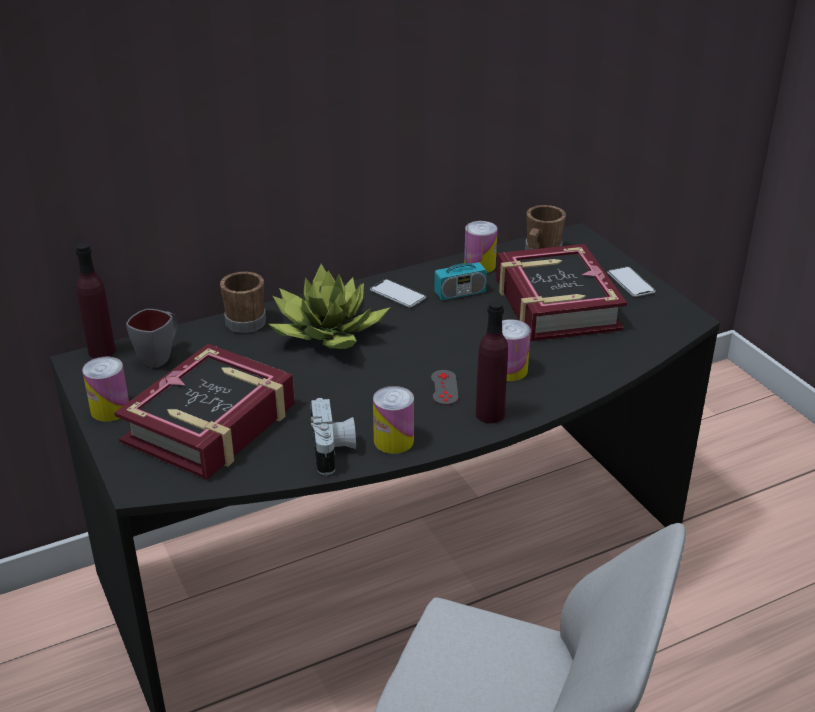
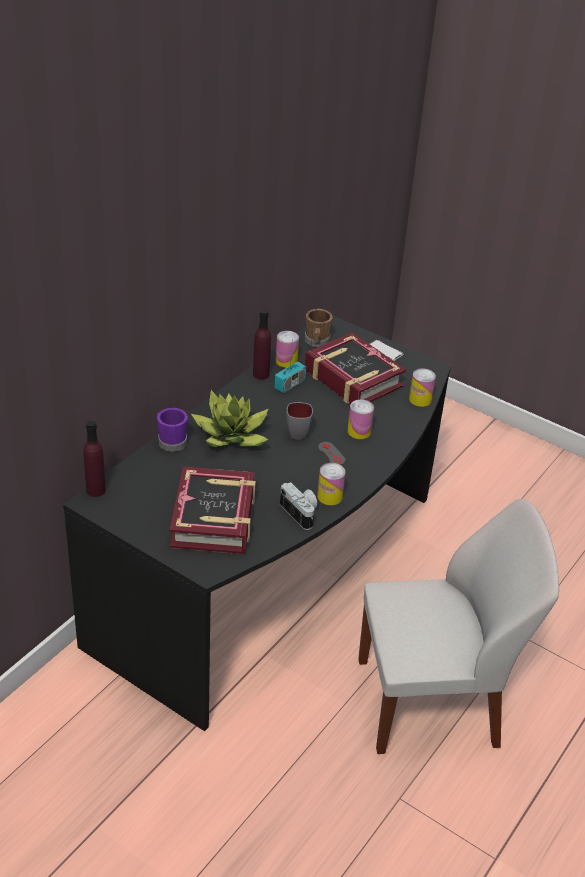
camera: 30 degrees left, 5 degrees up
(110, 409) = (142, 528): can -> can (420, 399)
(160, 356) = (139, 483): grey mug -> grey mug (297, 432)
(245, 320) = (170, 441): brown mug -> purple mug
(397, 294) = (252, 396): phone -> none
(490, 414) = (369, 463): purple bottle -> purple bottle (261, 374)

